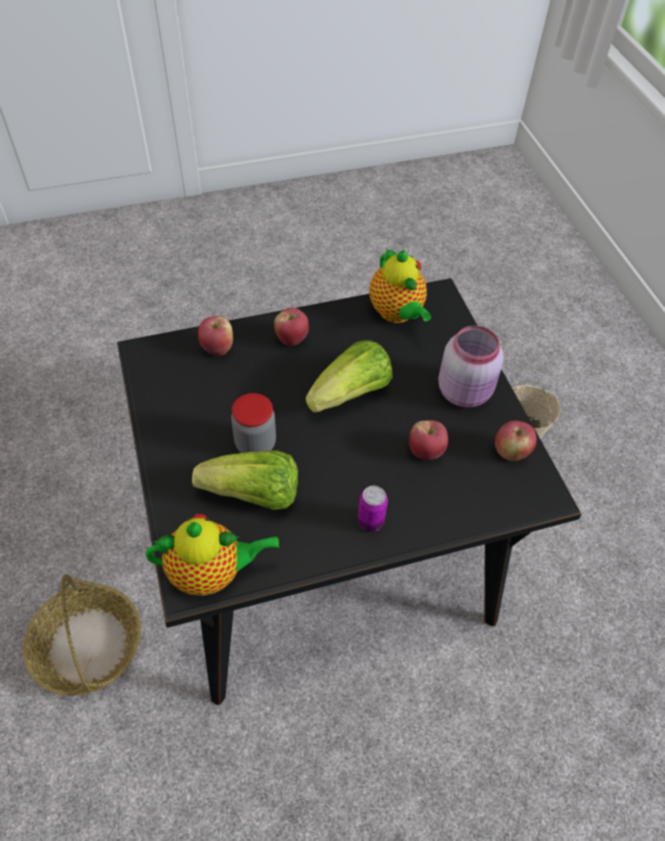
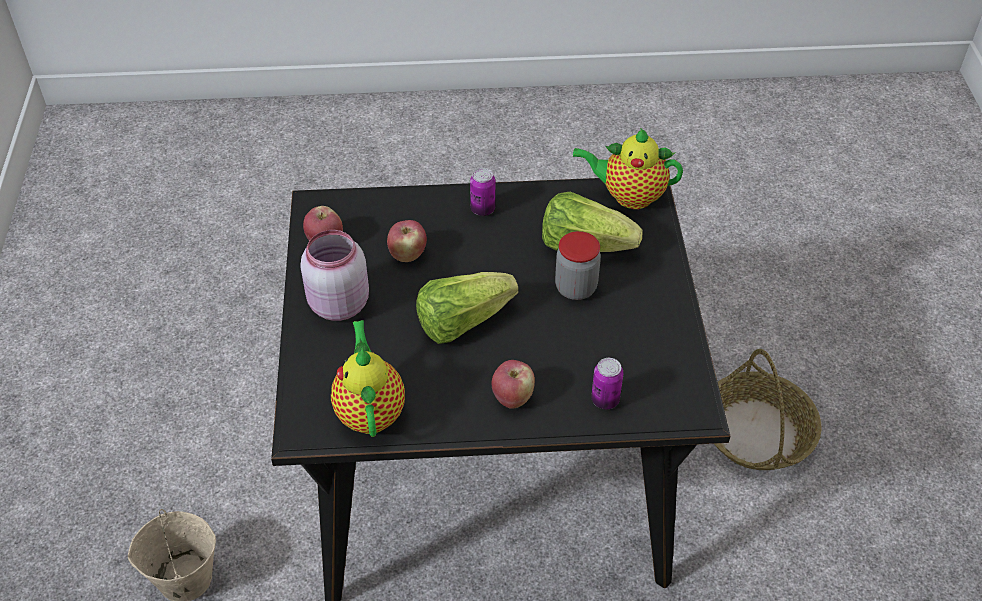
camera: 165 degrees left, 5 degrees down
(217, 348) = (605, 400): apple -> can

